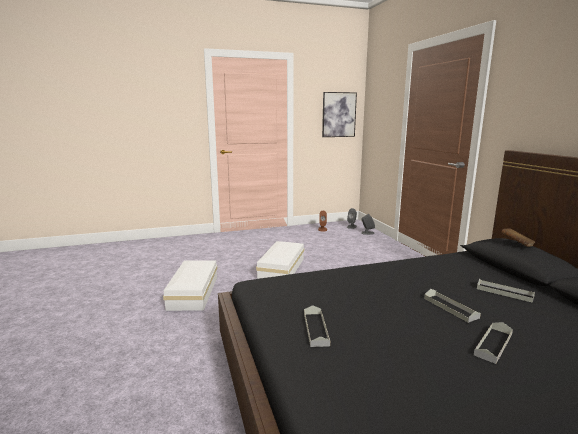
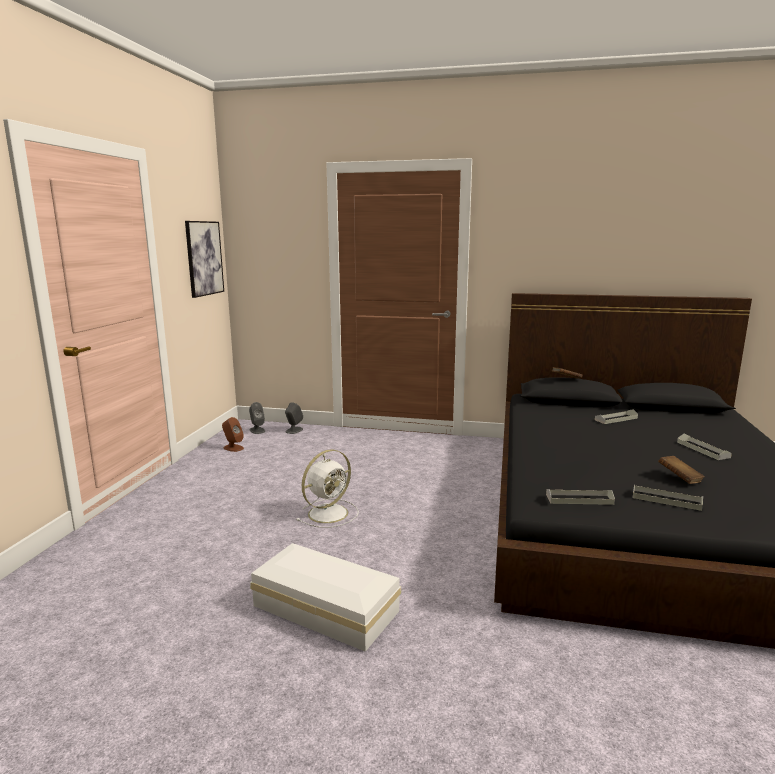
camera: 60 degrees left, 0 degrees up
(283, 268) = (329, 513): white storage box -> white fan
(378, 333) = (679, 479): none -> brown book
(450, 308) = (639, 442): grey tray -> grey tray (579, 499)

